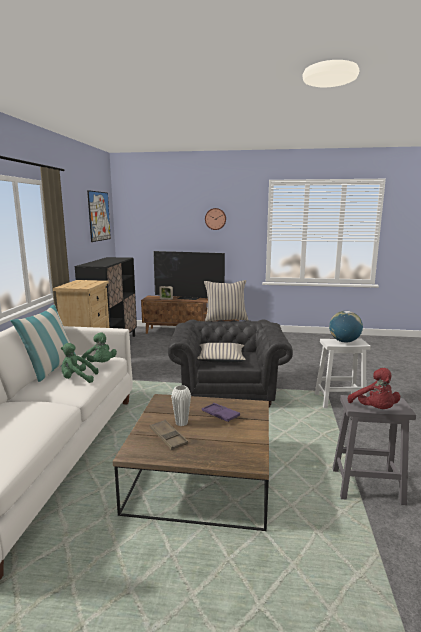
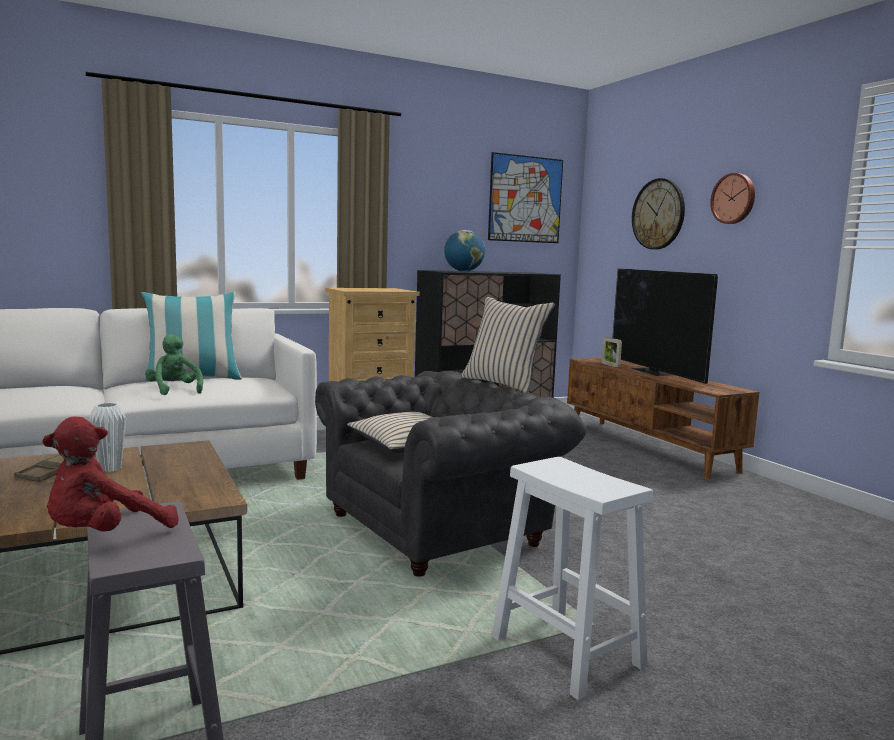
camera: 55 degrees right, 5 degrees down
(100, 364) = (232, 387): green plush toy -> none
(172, 224) = (658, 214): none -> wall clock
(220, 415) = (155, 483): purple tray -> none
(344, 341) = (582, 477): globe -> globe (463, 271)

